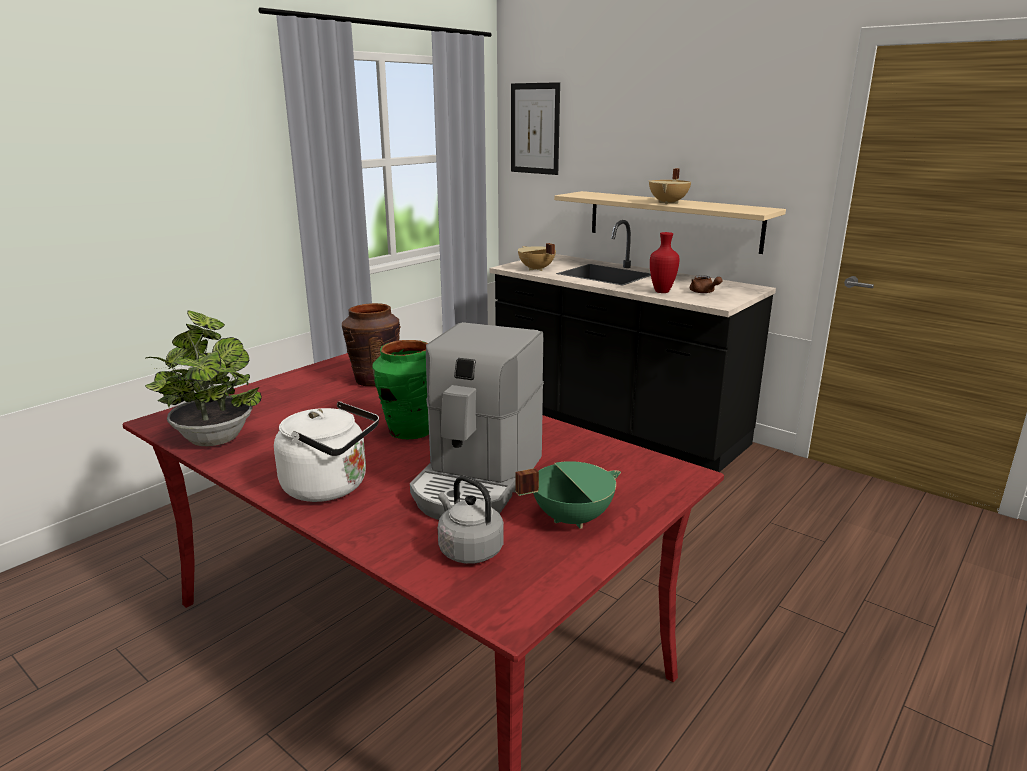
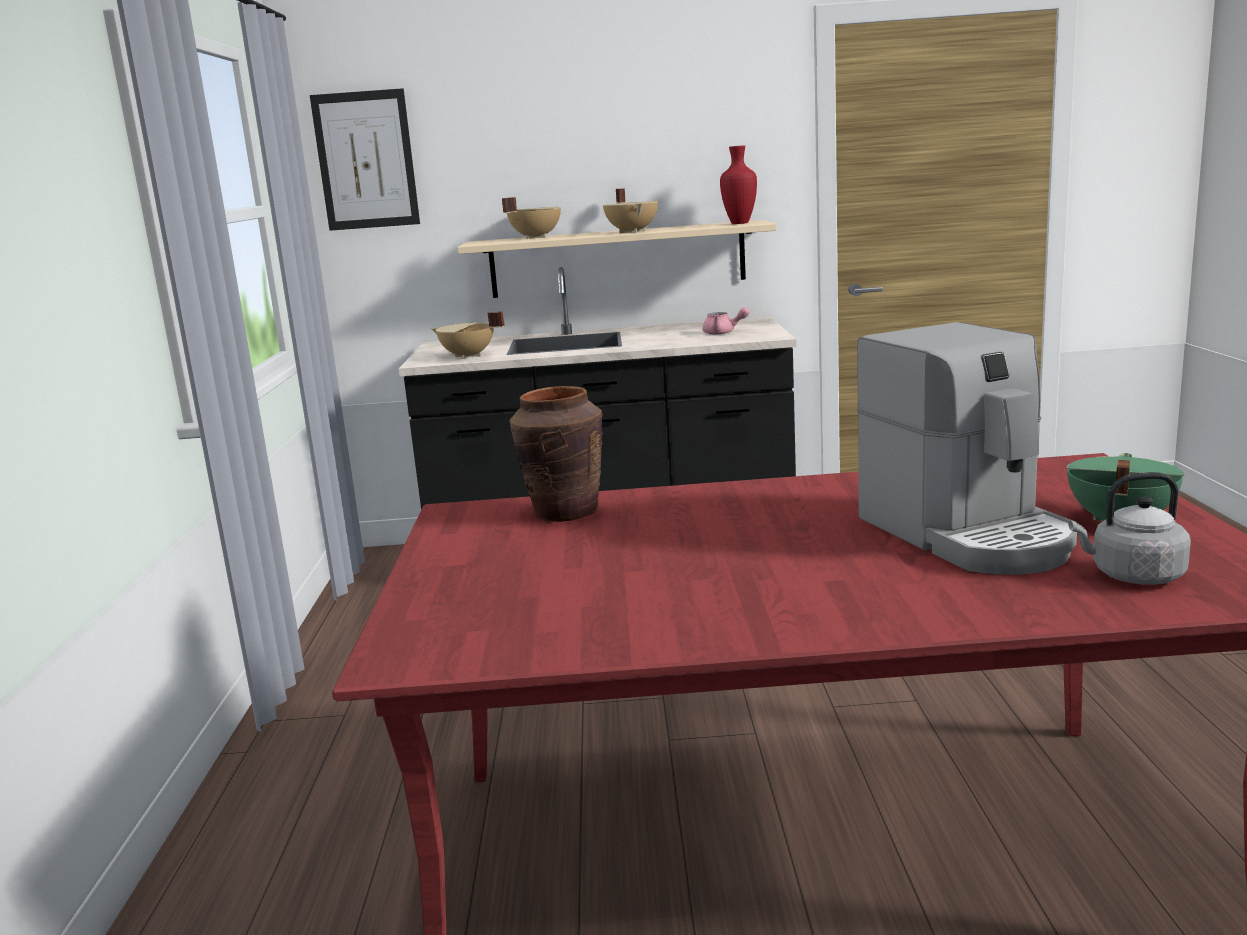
camera: 40 degrees left, 5 degrees down
(214, 436) = (549, 634): potted plant -> none
(331, 487) = (860, 602): white kettle -> none
(410, 430) = (767, 531): green vase -> none
(614, 196) = (535, 237): none -> beige cooking pot
(662, 292) = (683, 341): red vase -> red vase (741, 223)
(703, 292) = (723, 333): brown teapot -> pink teapot

